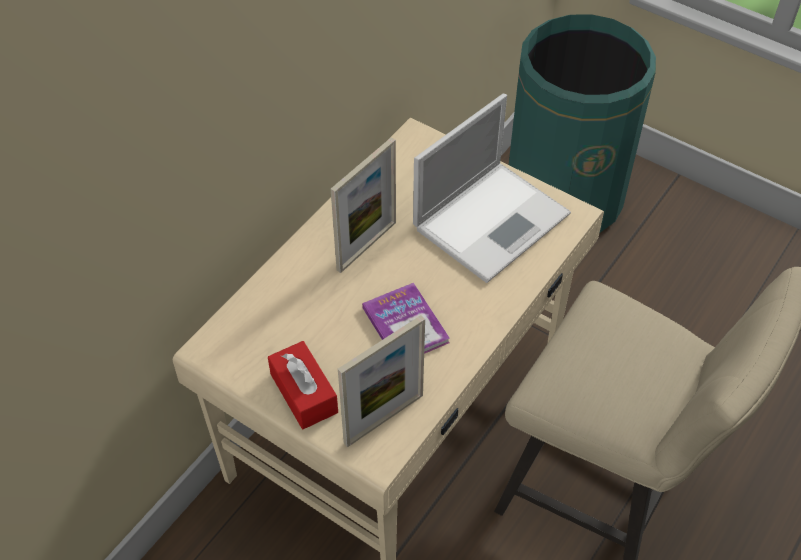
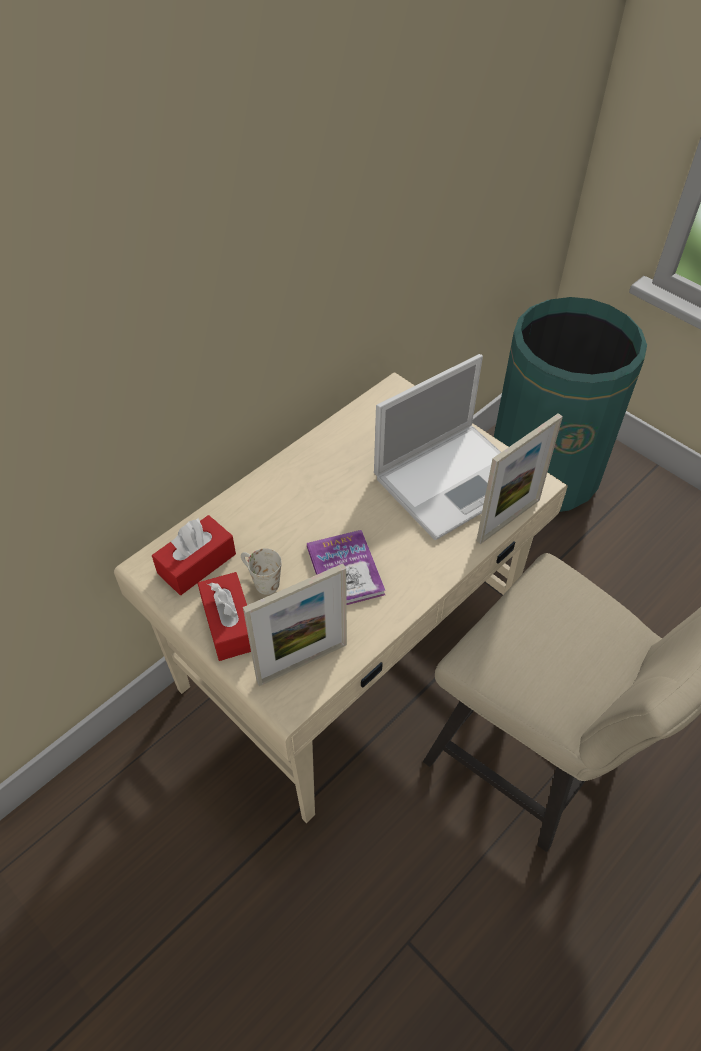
camera: 10 degrees right, 0 degrees up
(256, 339) = (197, 563): none -> red tissue box
(324, 346) = (260, 580): none -> white mug
(366, 246) = (325, 488): picture frame -> picture frame (508, 520)

